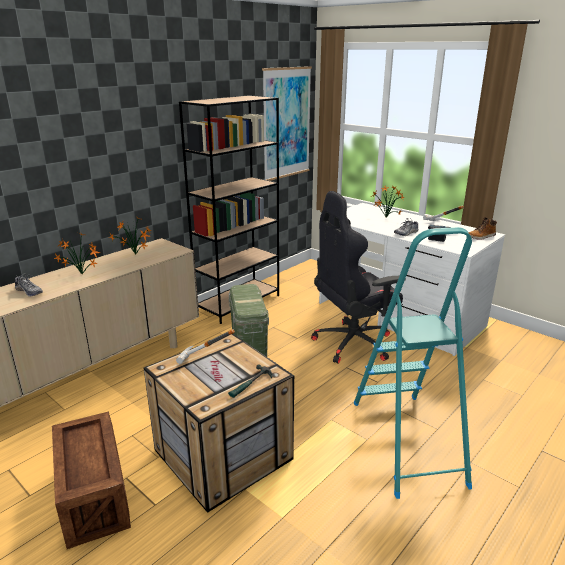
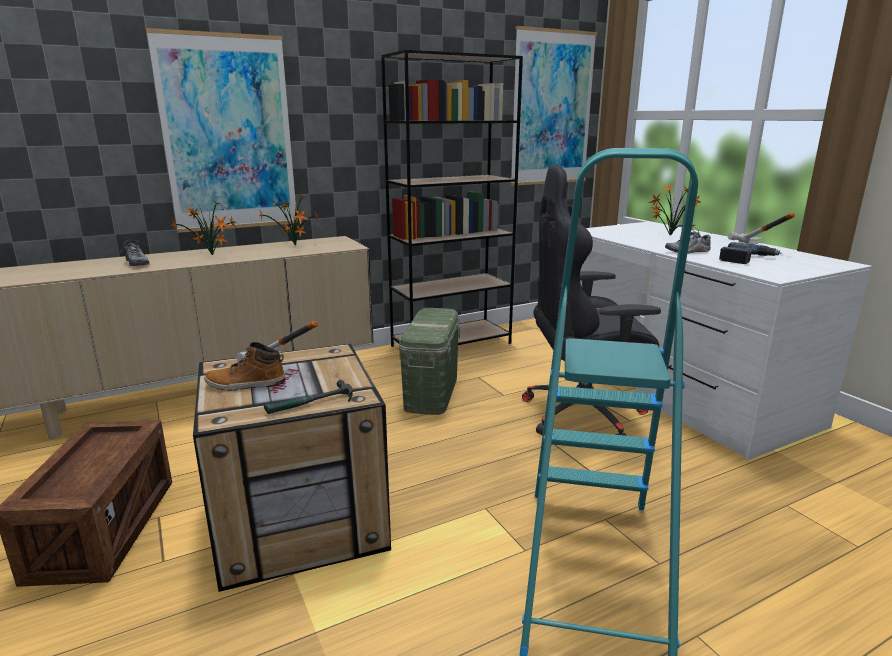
camera: 20 degrees right, 5 degrees down
(75, 176) = (228, 135): none -> picture
(481, 237) = (821, 264): boot -> boot (245, 384)

